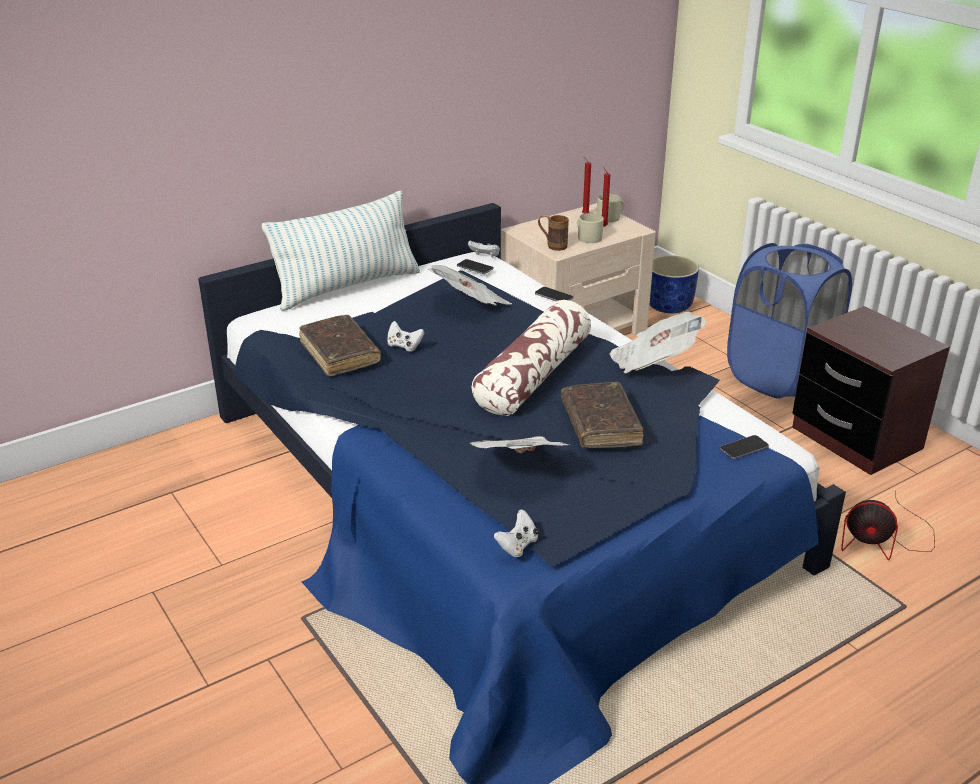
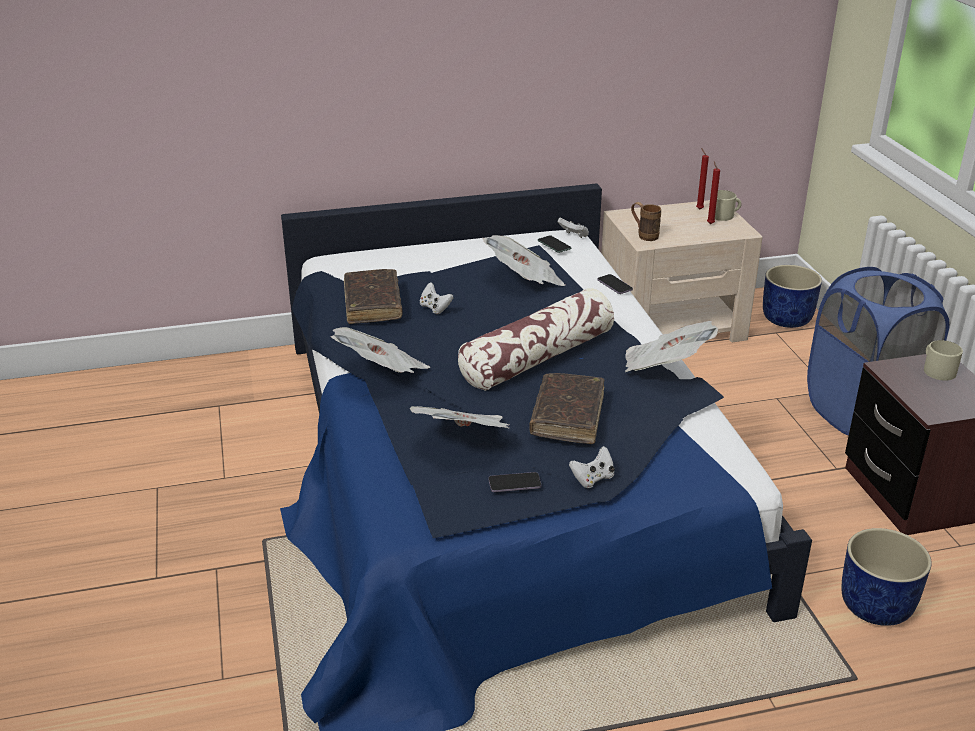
camera: 20 degrees right, 0 degrees up
(347, 287) = (425, 245): pillow -> none
(396, 418) = (382, 372): none -> newspaper
(517, 546) = (414, 512): white game controller -> white game controller (593, 479)
(587, 237) = (686, 232): beige mug -> beige mug (937, 370)
(744, 448) = (703, 470): phone -> phone (514, 484)
(883, 540) = (874, 606): fan -> blue planter

